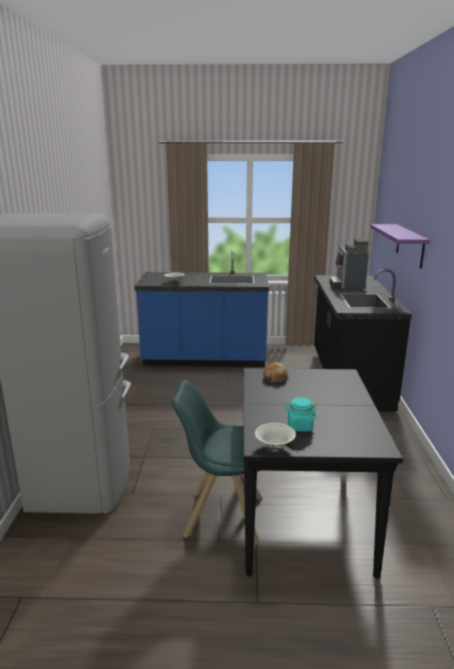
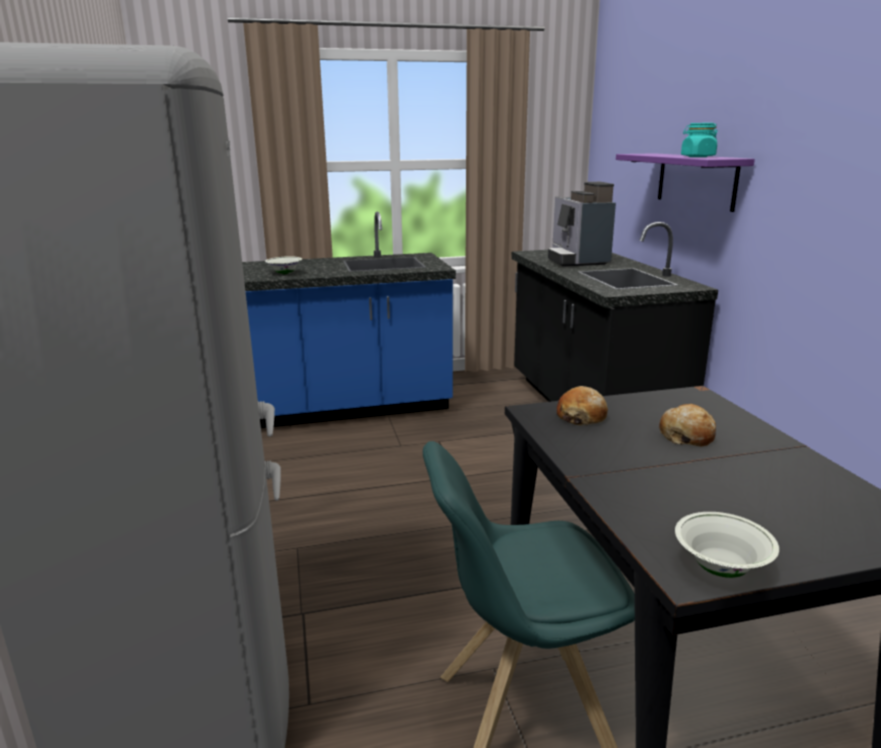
camera: 15 degrees left, 0 degrees up
(299, 426) = (722, 511): turquoise jar -> turquoise jar (697, 157)
(318, 393) = (686, 435): none -> bread

